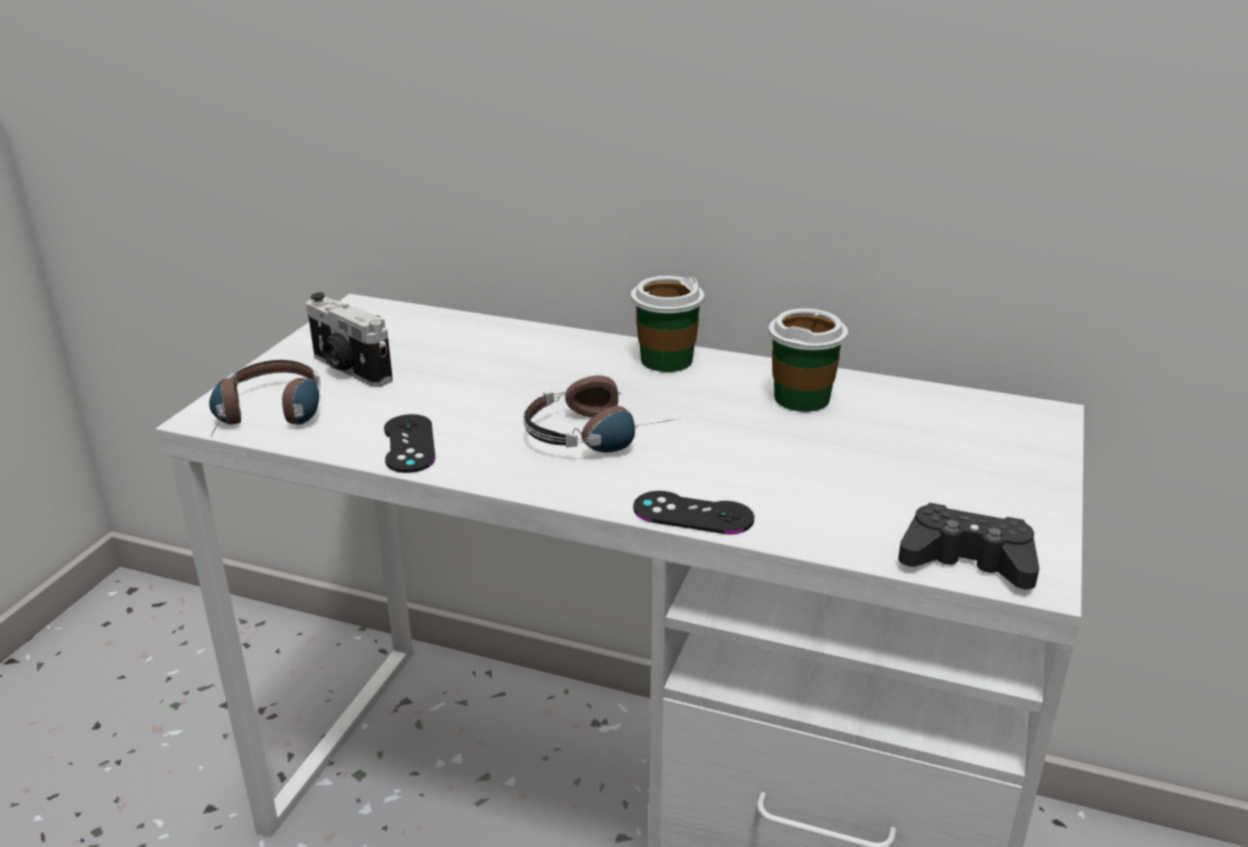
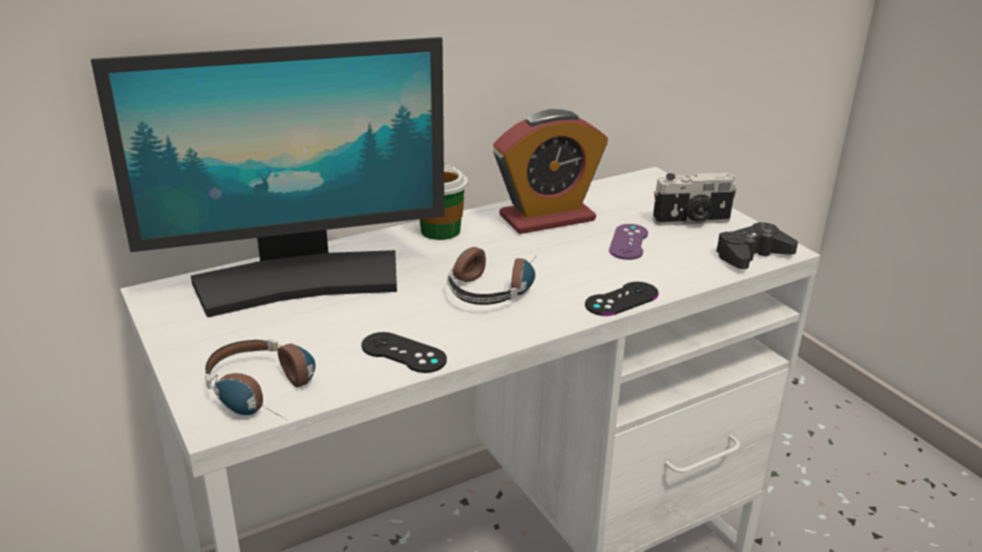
camera: 50 degrees left, 0 degrees up
(349, 369) = (252, 334): camera -> camera (692, 221)
(463, 346) = (299, 281): none -> monitor
(802, 398) = (547, 218): cup -> alarm clock
(838, 465) = (628, 242): none -> purple game controller

